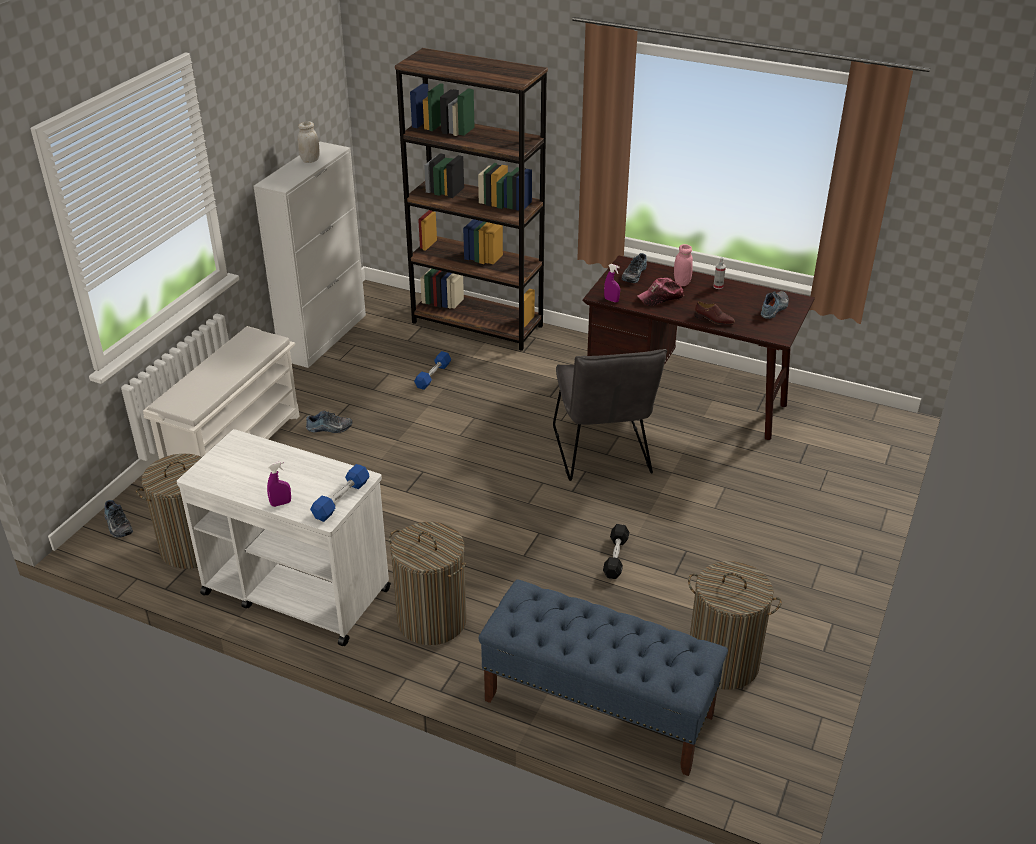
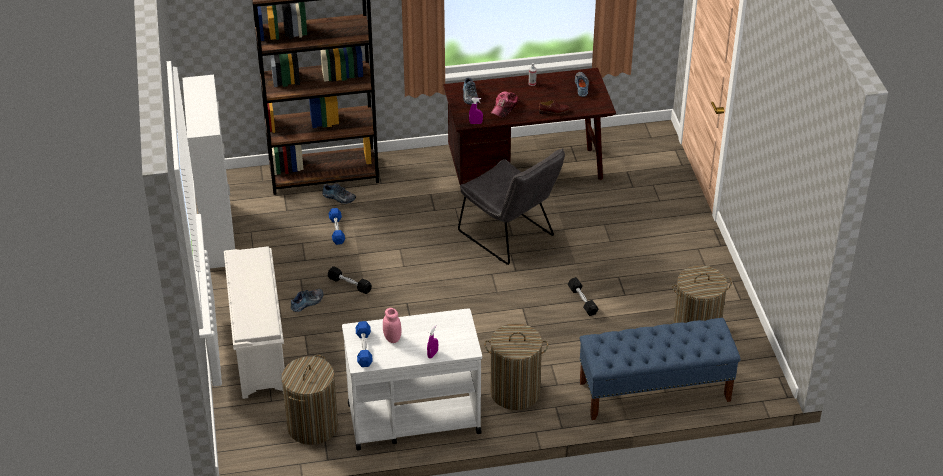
camera: 35 degrees left, 5 degrees up
(117, 525) = (241, 439): shoe -> shoe (338, 198)
(310, 160) = (199, 98): white jar -> none
(341, 499) = (465, 334): blue dumbbell -> blue dumbbell (364, 349)
(388, 429) = (349, 284): none -> black dumbbell
(681, 282) = (506, 90): pink jar -> pink jar (392, 338)

